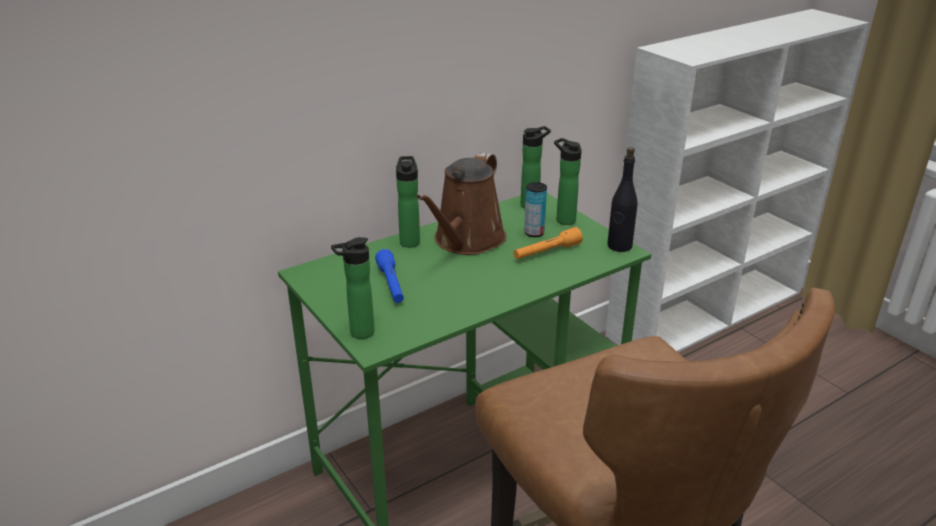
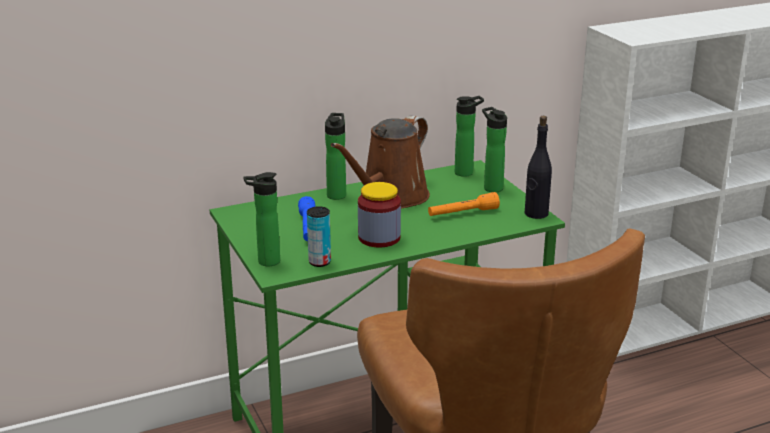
camera: 10 degrees right, 5 degrees down
(471, 290) = (379, 238): none -> jar
(534, 233) = (457, 196): can -> can (319, 262)

